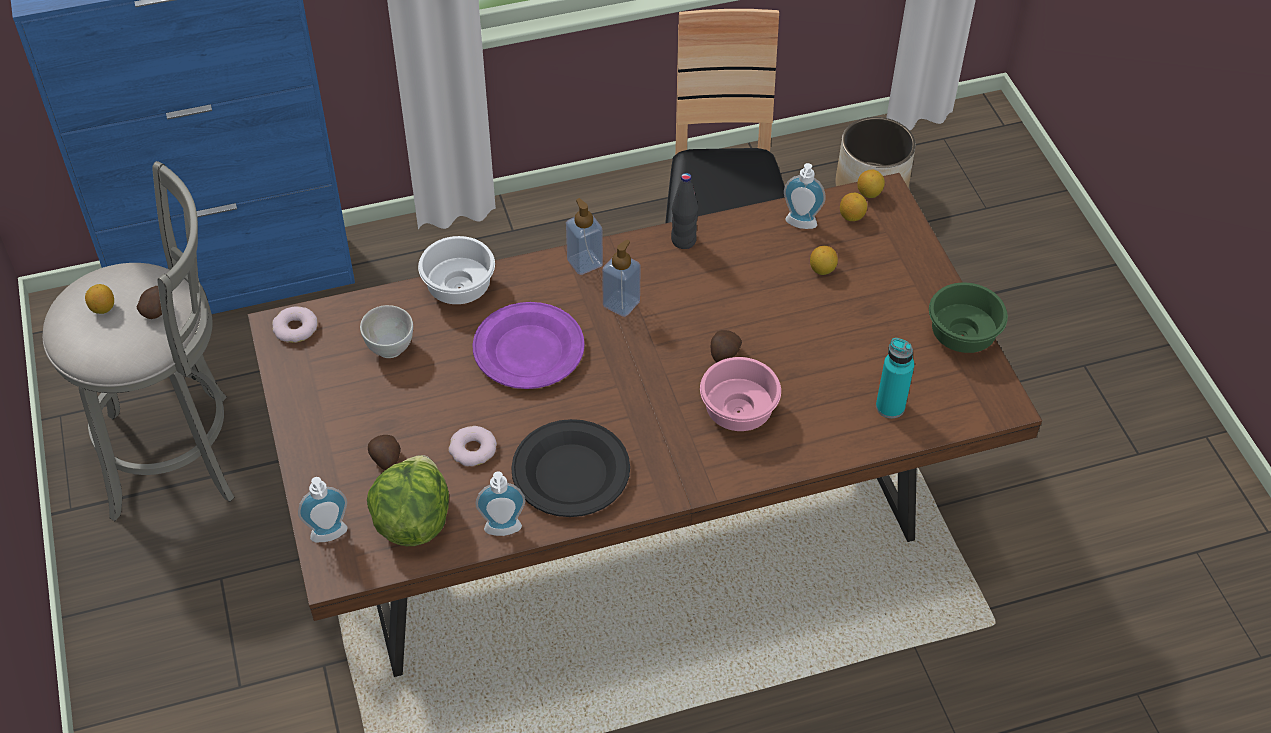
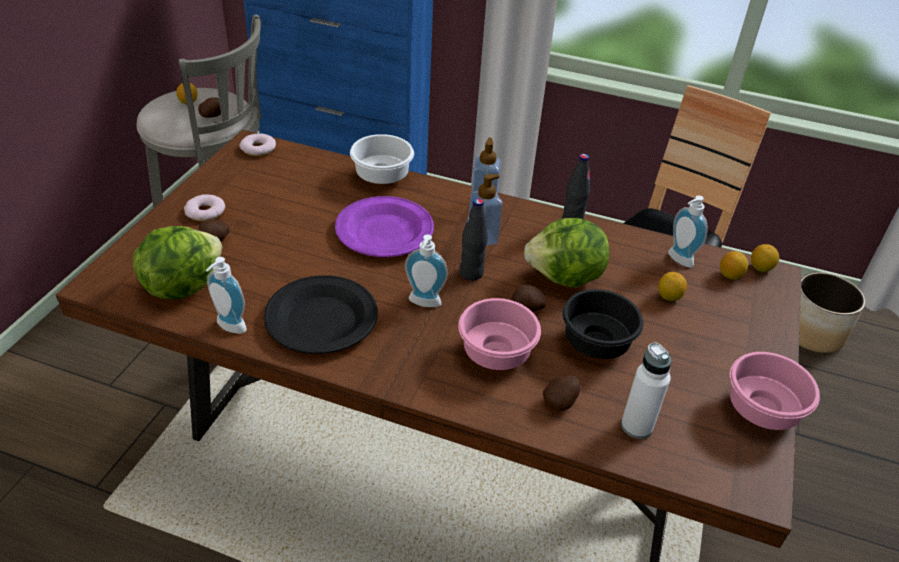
camera: 35 degrees right, 10 degrees down
(330, 537) = (122, 264): soap dispenser -> soap dispenser (423, 304)
(390, 349) = (298, 186): white bowl -> none
(473, 450) = (275, 267): donut -> donut (205, 212)
(647, 347) = (471, 273): none -> black bottle
(727, 303) = (565, 278): none -> lettuce
(804, 354) = (594, 344): none -> black bowl
(822, 422) = (561, 401): none -> potato
(890, 407) = (636, 426): turquoise bottle -> white bottle
(962, 333) = (763, 408): green bowl -> pink bowl

